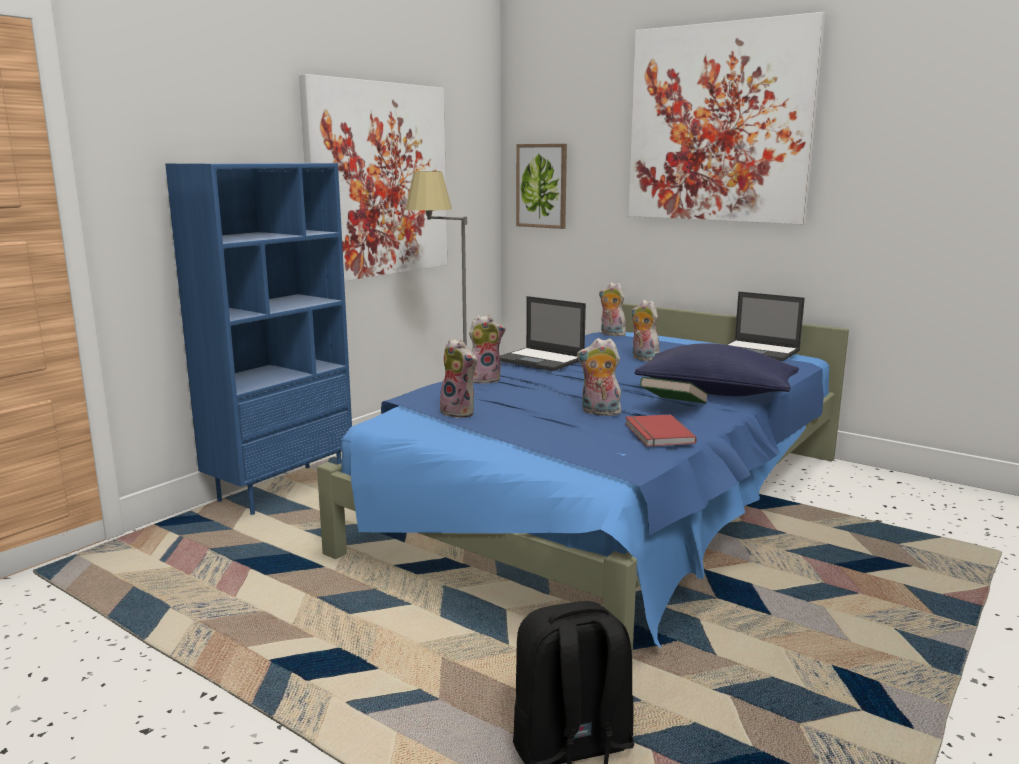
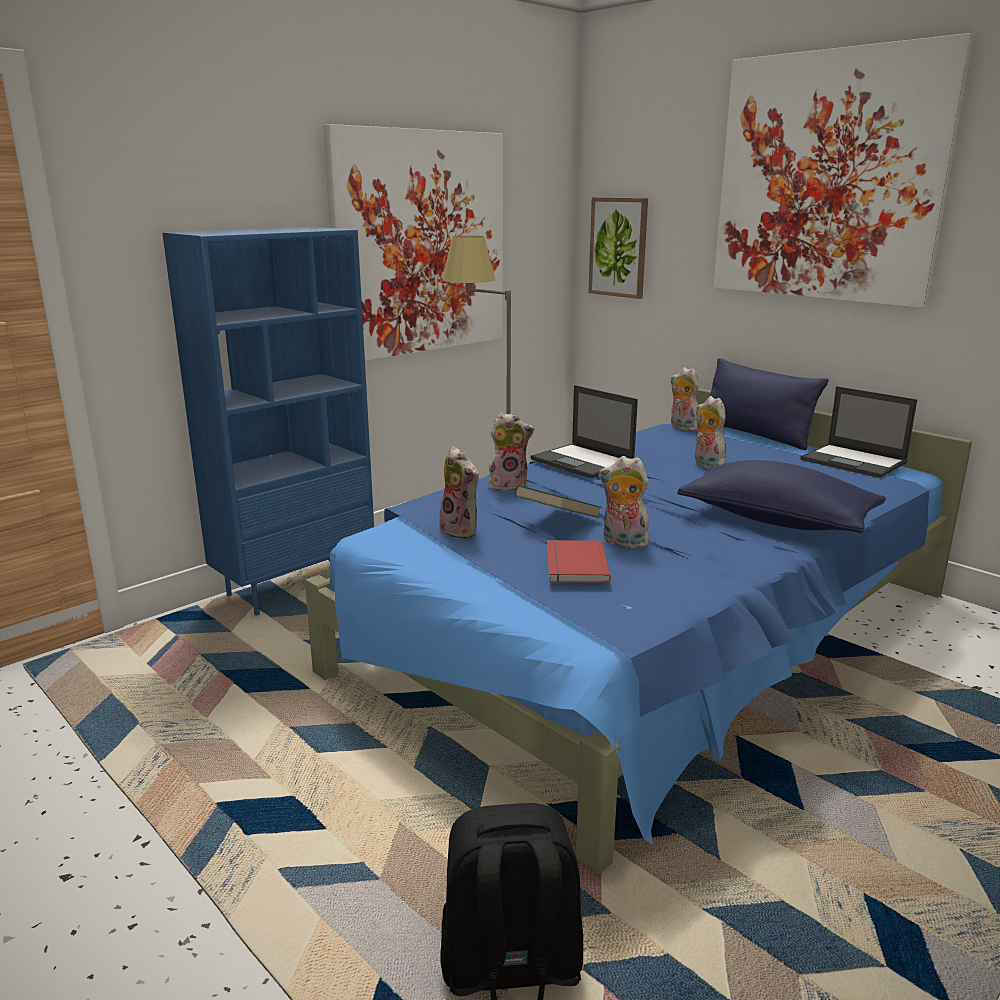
camera: 10 degrees right, 5 degrees up
(656, 433) = (679, 580): red book -> red book (573, 565)
(671, 337) = (754, 434): none -> blue pillow
(673, 407) = (714, 541): green book -> green book (557, 520)

